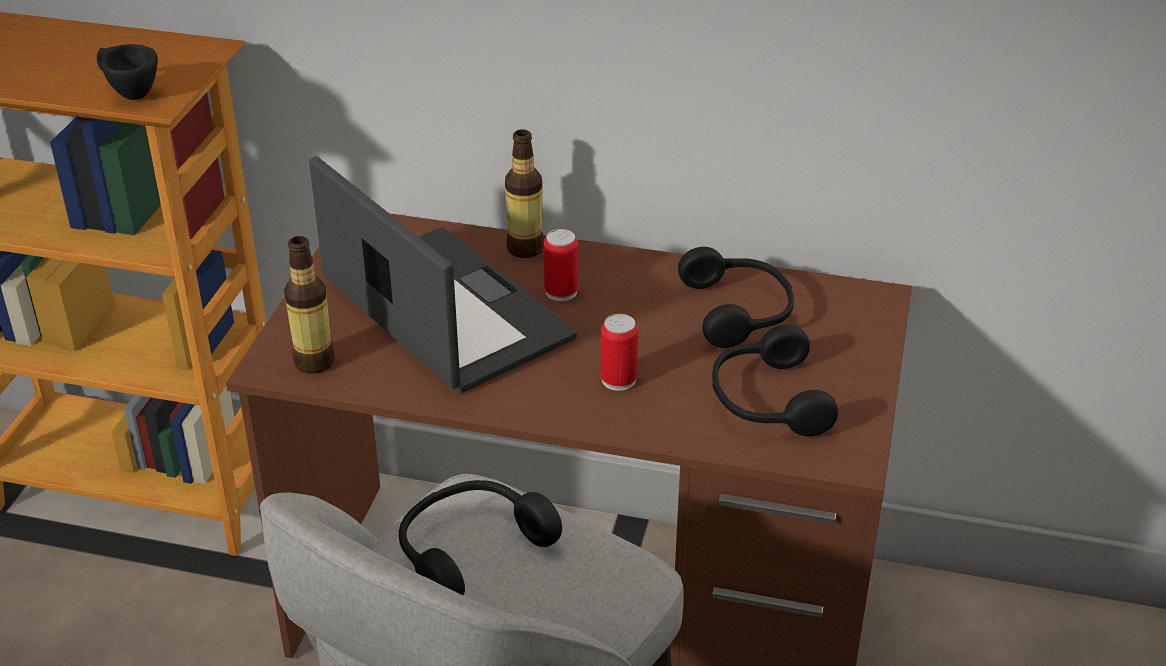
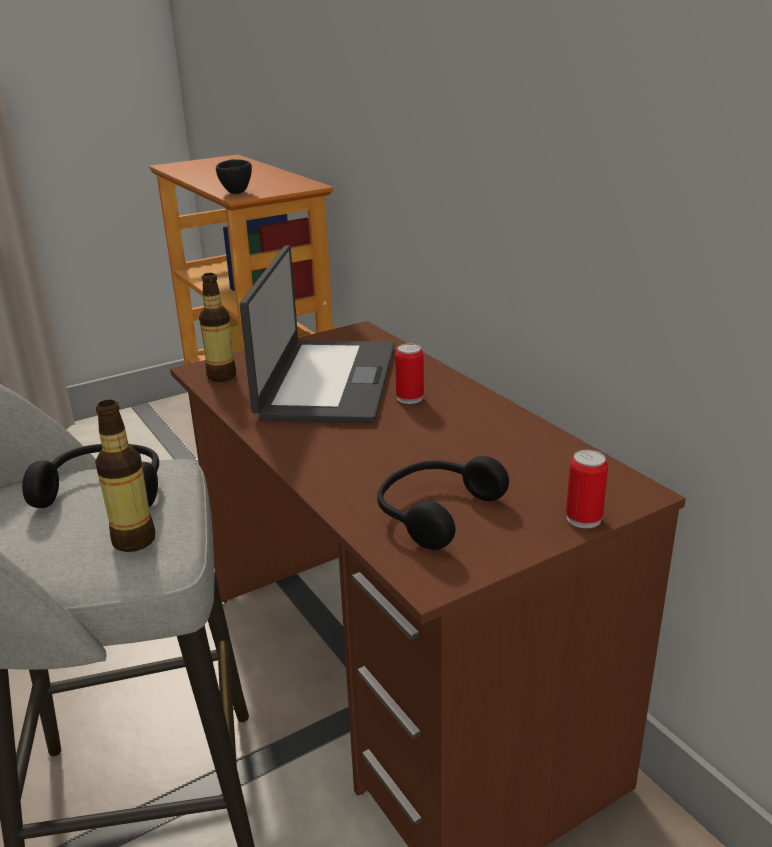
camera: 45 degrees right, 10 degrees down
(525, 249) = (428, 370): bottle -> bottle (133, 540)
(618, 380) = (359, 455): can -> can (583, 518)
(739, 311) = (509, 455): black headphones -> none

